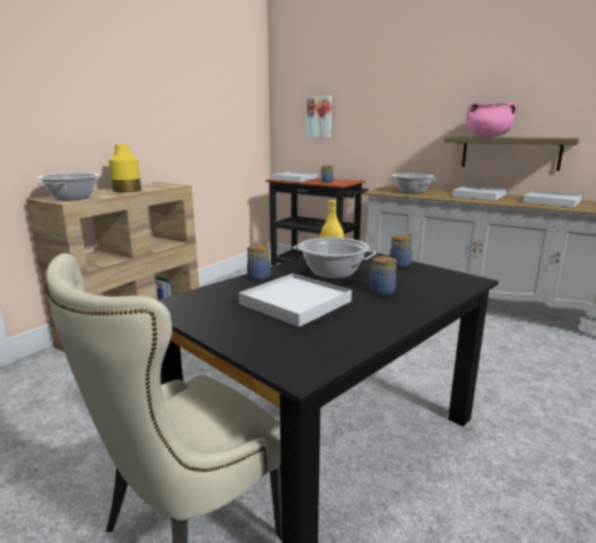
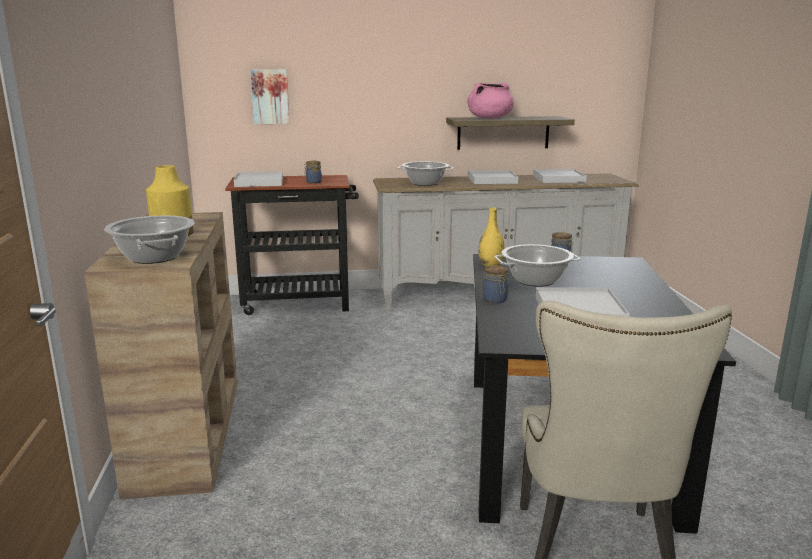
camera: 40 degrees left, 0 degrees up
(382, 292) = (606, 285): jar -> none

